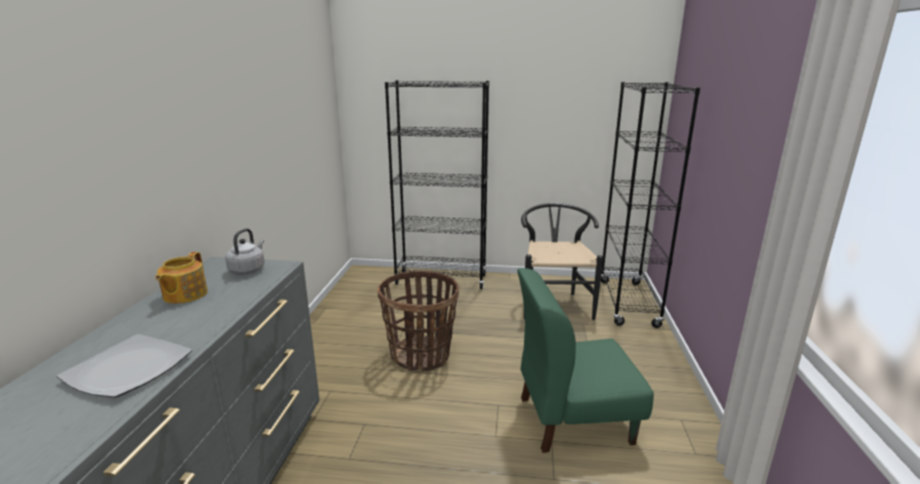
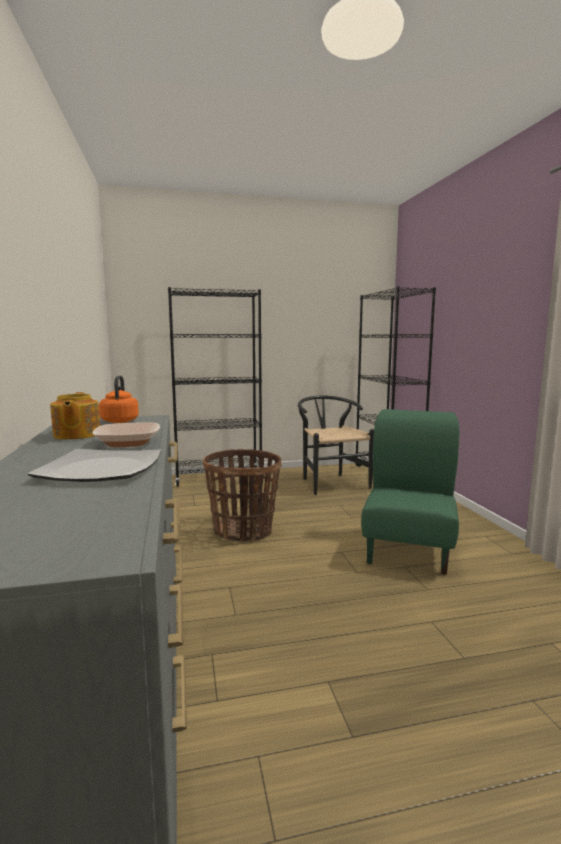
camera: 20 degrees left, 10 degrees down
(203, 319) = (128, 443): none -> bowl
(248, 269) = (120, 421): grey kettle -> orange kettle
(573, 419) = (409, 550): green chair -> green chair turned 135 degrees clockwise

